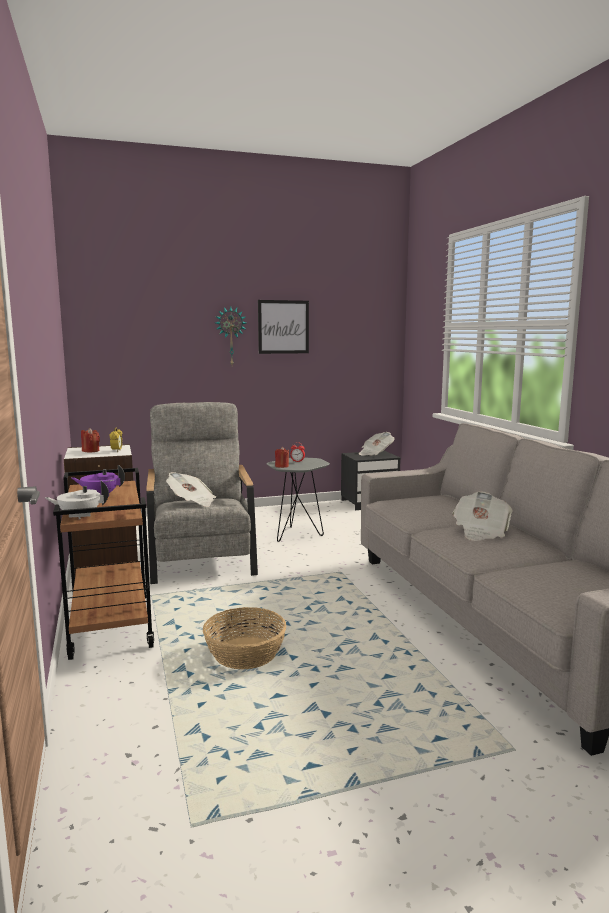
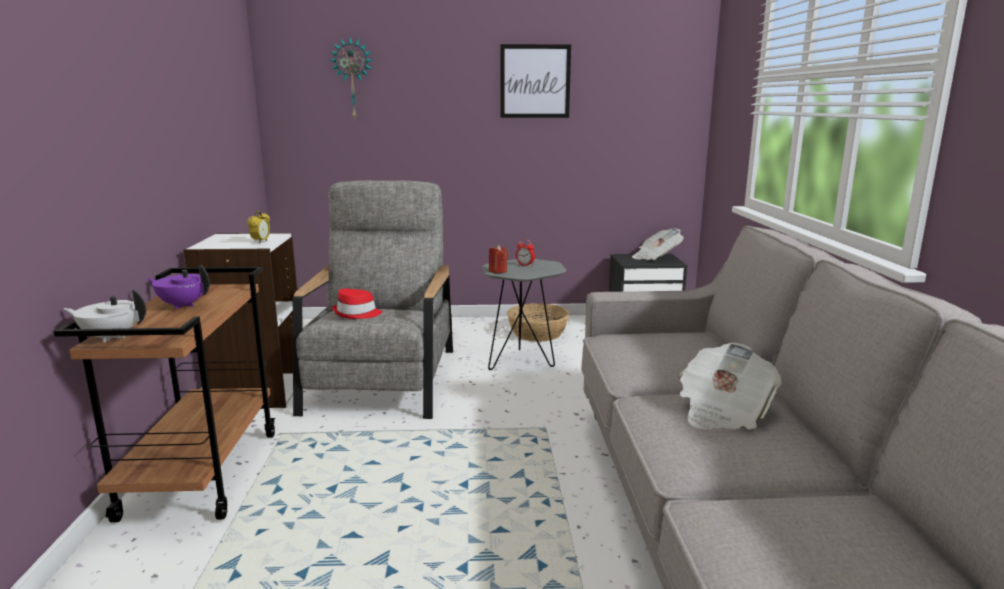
camera: 15 degrees right, 5 degrees up
(91, 451) = (232, 240): red candle -> none
(192, 502) = (357, 314): newspaper -> red hat
(230, 336) = (463, 94): wall clock -> wall clock (353, 79)
(244, 653) = (330, 550): basket -> basket (537, 333)

